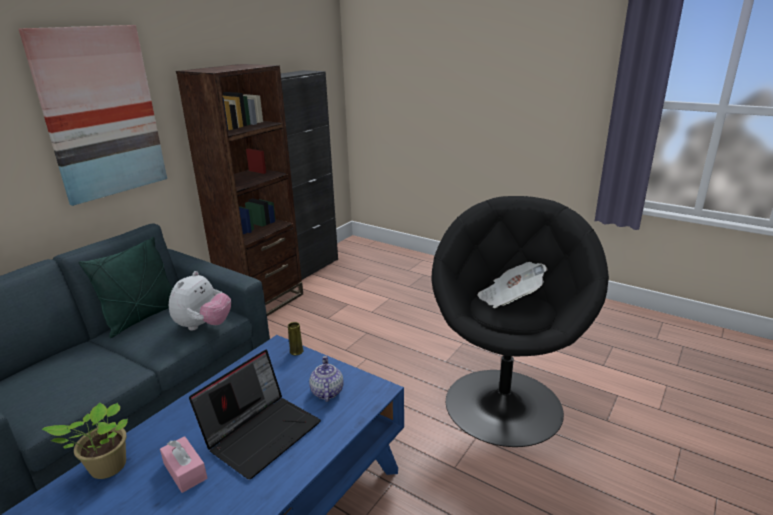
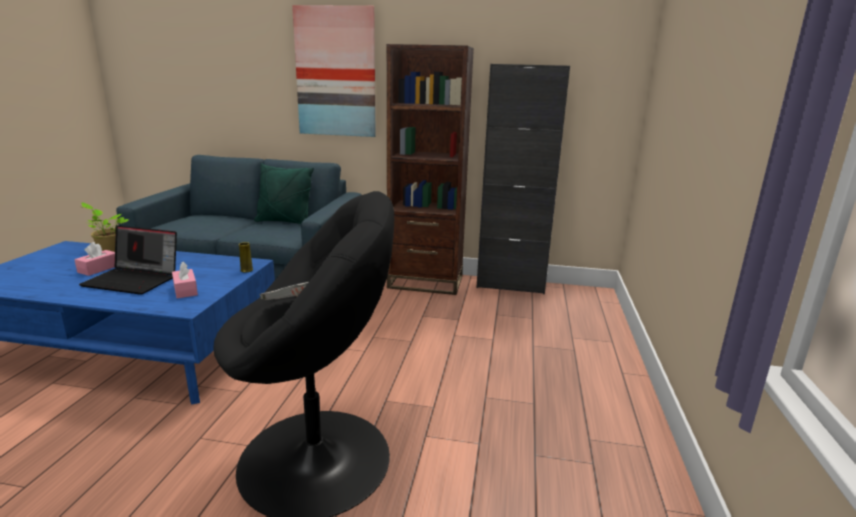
camera: 65 degrees right, 5 degrees down
(203, 326) = (274, 236): plush toy -> none
(326, 392) = (185, 290): teapot -> pink tissue box

